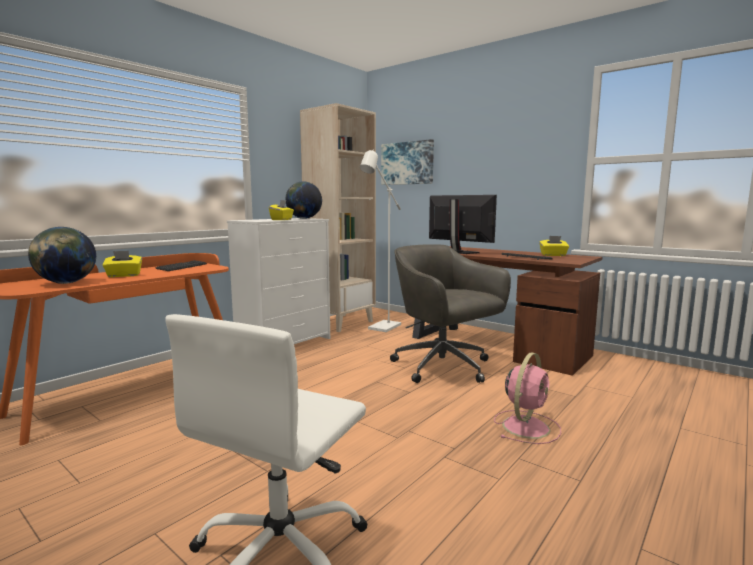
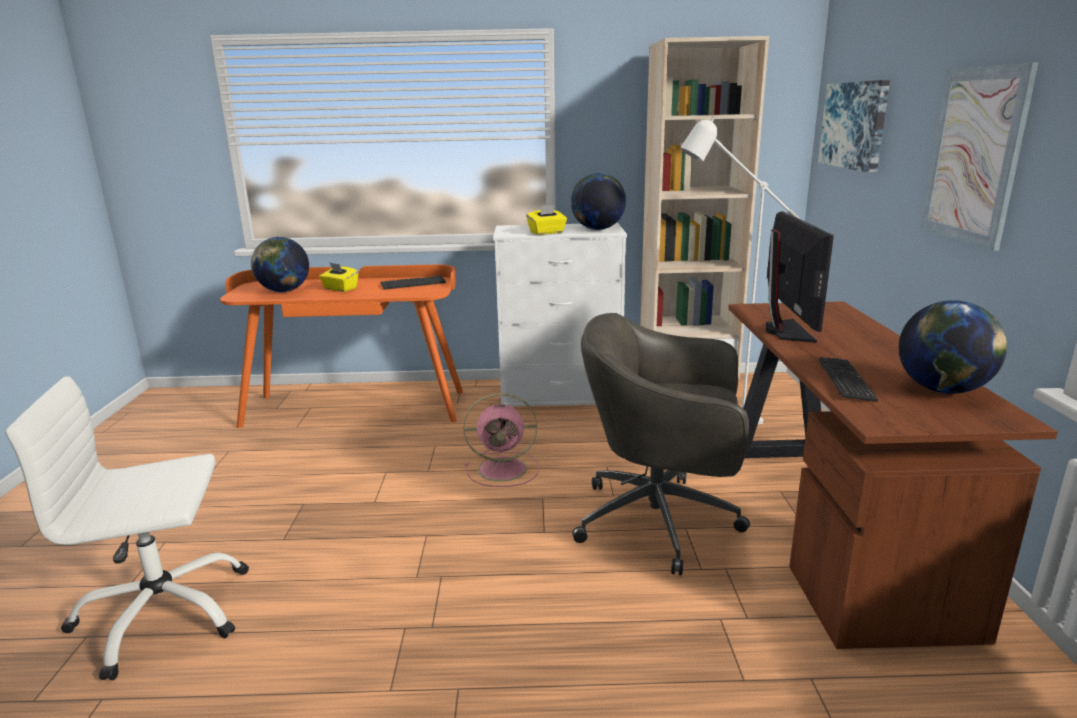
camera: 50 degrees right, 10 degrees up
(444, 367) = (661, 521): grey office chair -> grey office chair turned 90 degrees counterclockwise
(503, 167) = (974, 155): none -> picture
(526, 426) = (560, 664): pink fan -> pink fan (504, 469)
(553, 255) = (942, 390): yellow tissue box -> globe

